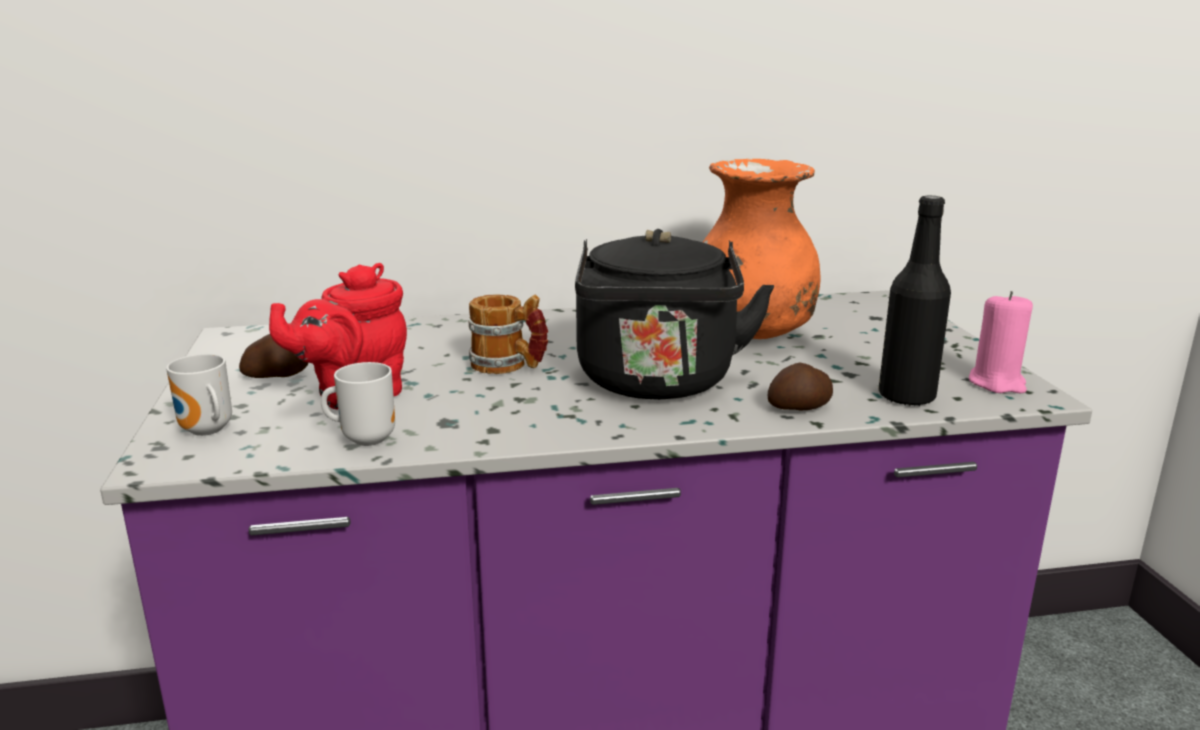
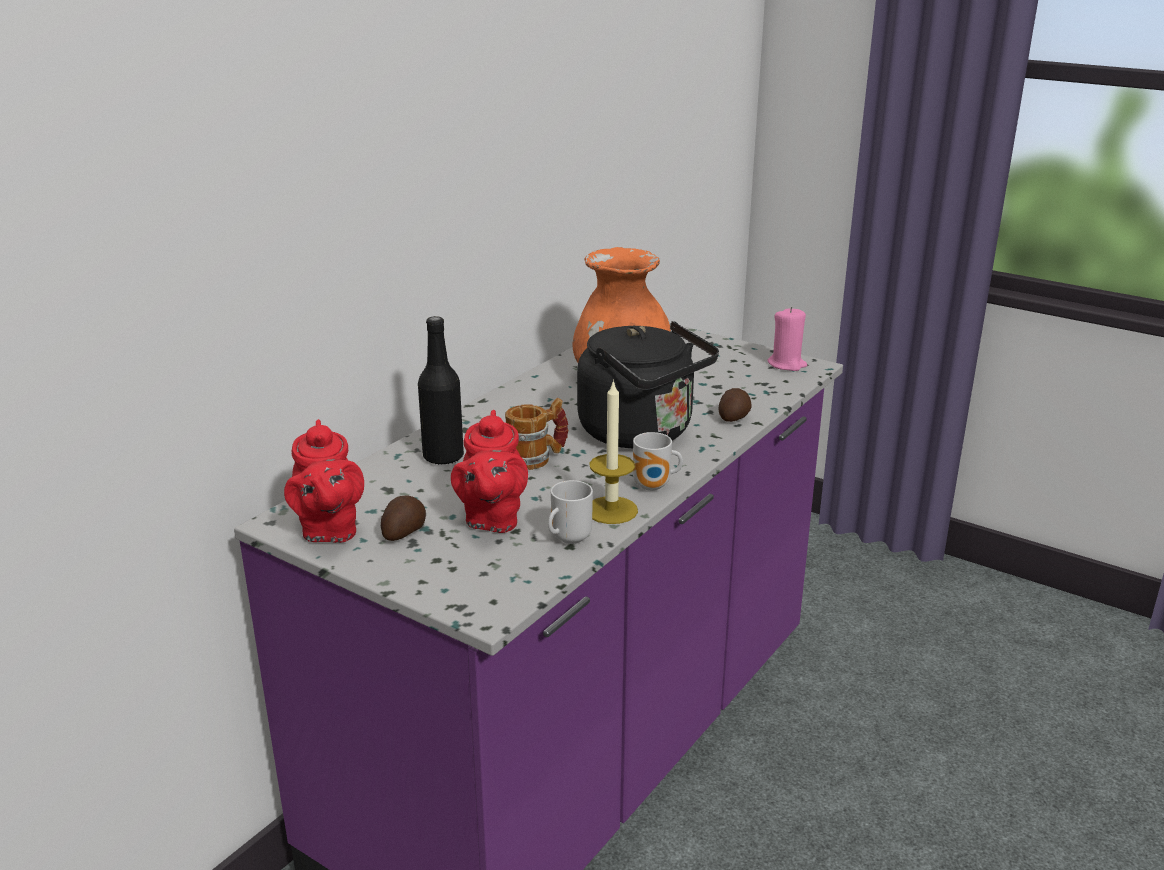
camera: 45 degrees left, 5 degrees up
(206, 432) = (463, 584): mug -> mug (654, 487)
(239, 353) = (329, 530): none -> red teapot
(461, 434) = (611, 510): none -> candle
(906, 396) = (765, 389): black bottle -> black bottle (443, 457)

